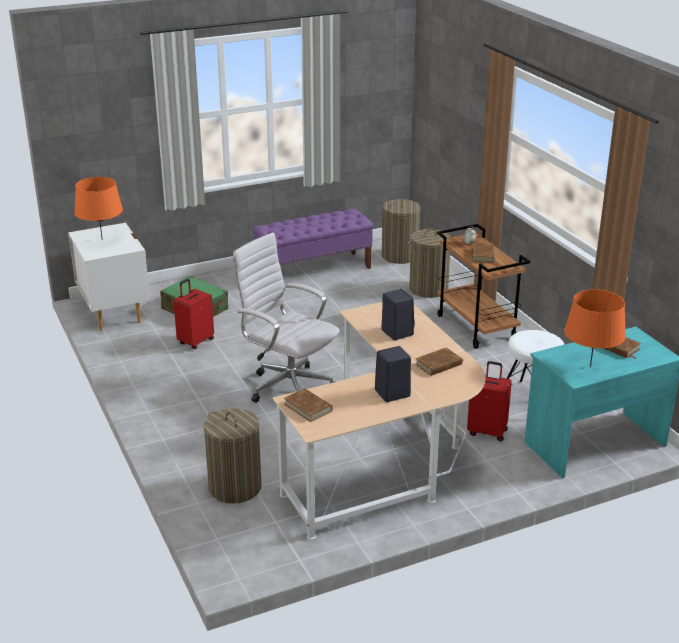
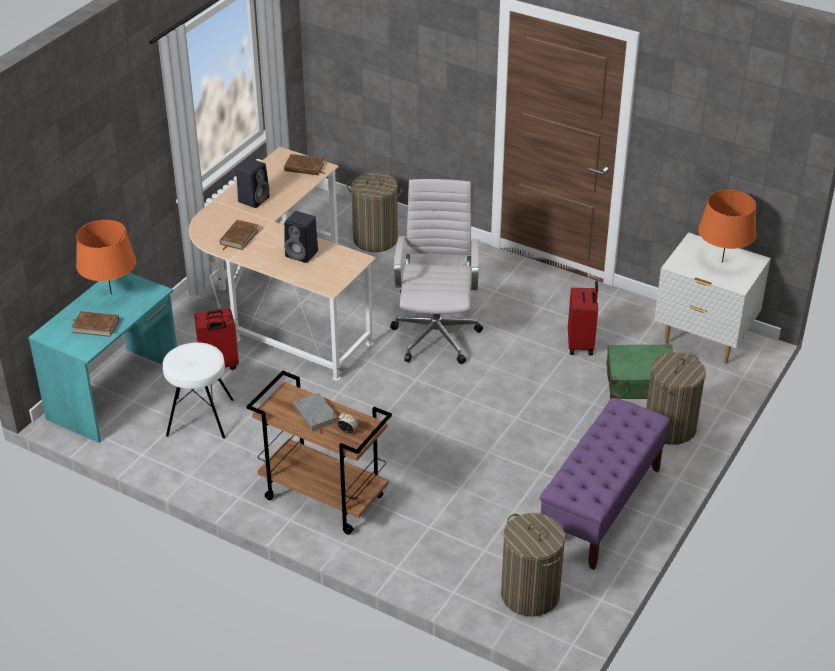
camera: 145 degrees right, 10 degrees up
(288, 386) = (436, 335): white office chair -> white office chair turned 90 degrees counterclockwise
(428, 289) = (432, 541): laundry basket -> laundry basket (670, 427)
(483, 255) = (315, 415): brown book -> grey book

